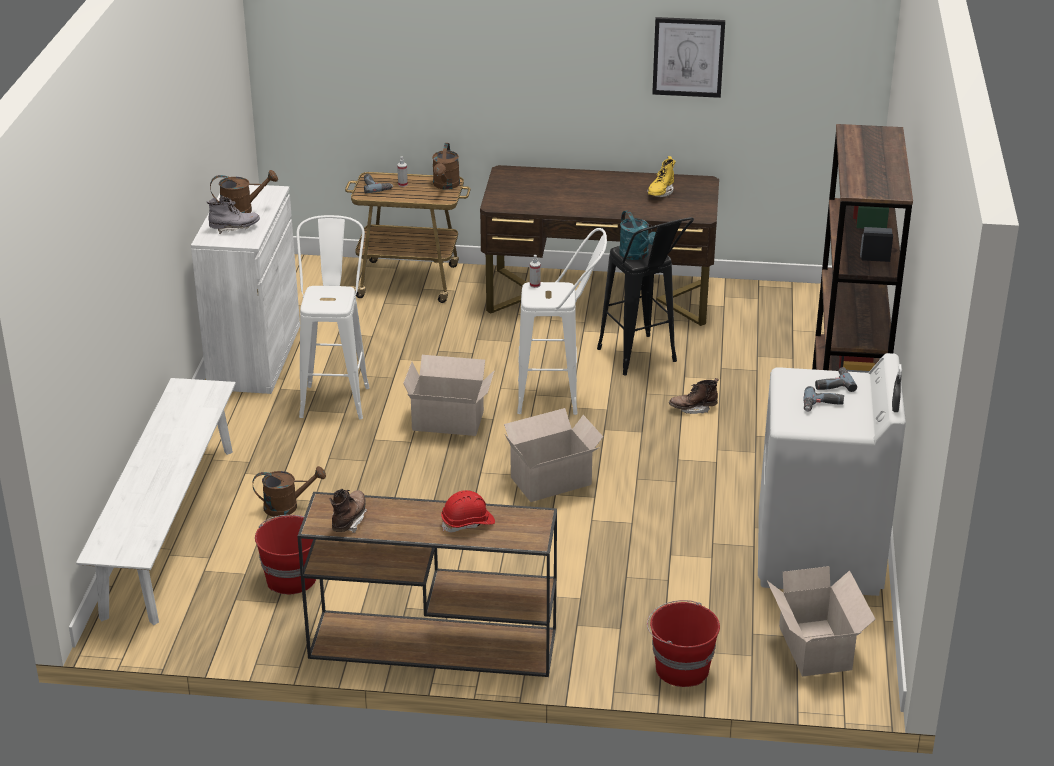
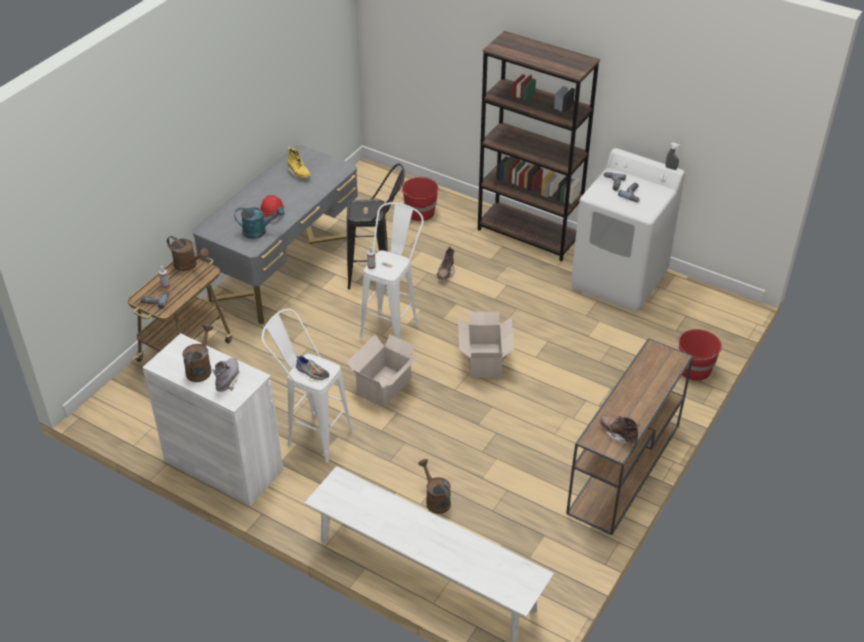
camera: 65 degrees left, 10 degrees up
(287, 506) = (435, 499): brown watering can -> brown watering can turned 45 degrees counterclockwise
(291, 577) = (520, 520): red bucket -> red bucket (419, 212)
(324, 298) = (312, 372): none -> shoe
(468, 523) = (646, 380): red hard hat -> red hard hat (273, 213)
(598, 297) = (284, 267): brown desk -> grey desk
(637, 255) = (367, 211): turquoise watering can -> turquoise watering can (259, 231)
(688, 57) = (271, 75): picture -> none
(815, 650) = (700, 313): cardboard box -> none

